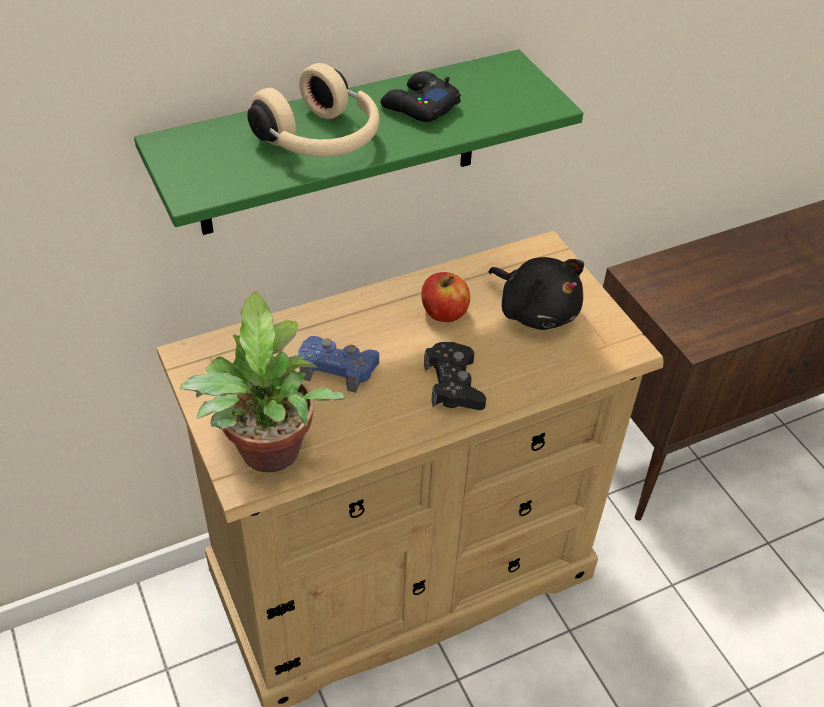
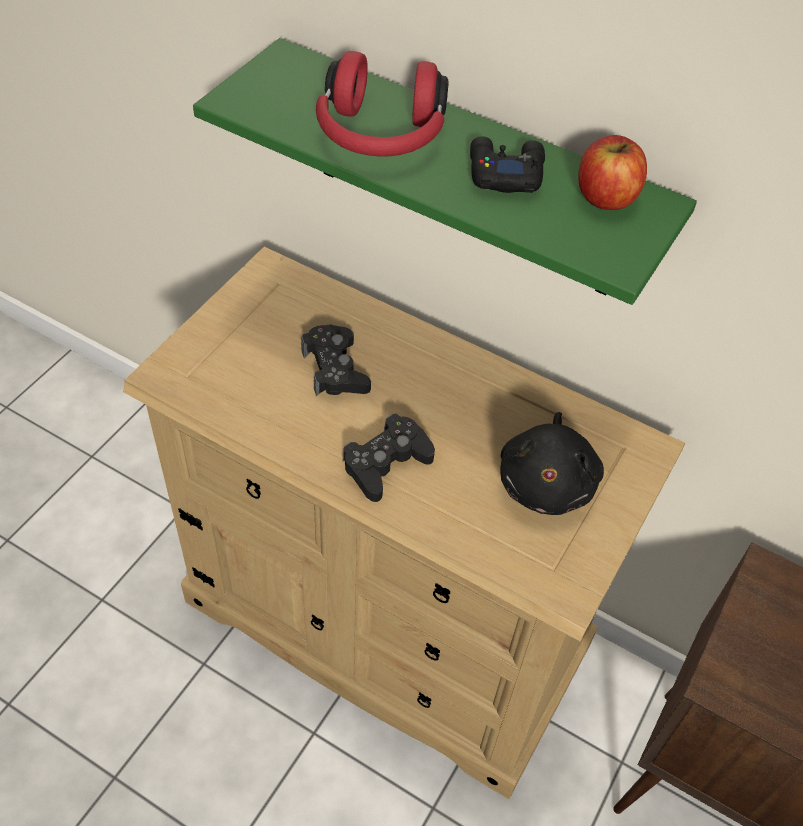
camera: 55 degrees right, 5 degrees up
(269, 457) = (199, 377): potted plant -> none
(321, 140) = (380, 136): beige headphones -> red headphones
(337, 368) = (335, 369): blue game controller -> black game controller
(444, 312) = (474, 410): apple -> apple (605, 197)

